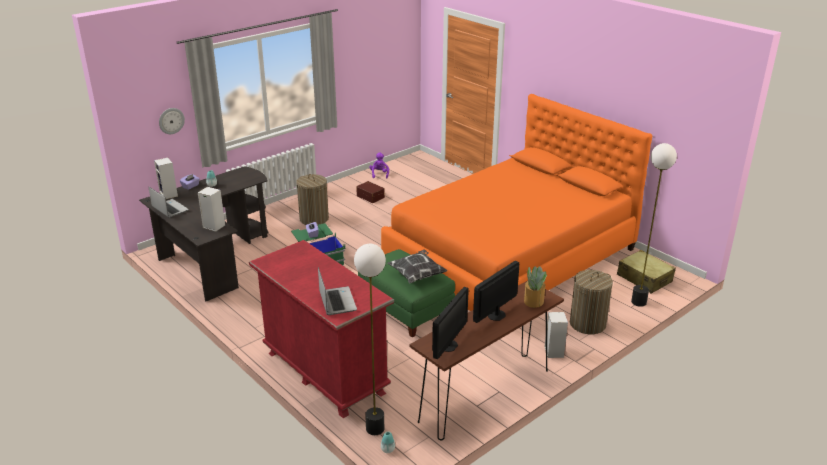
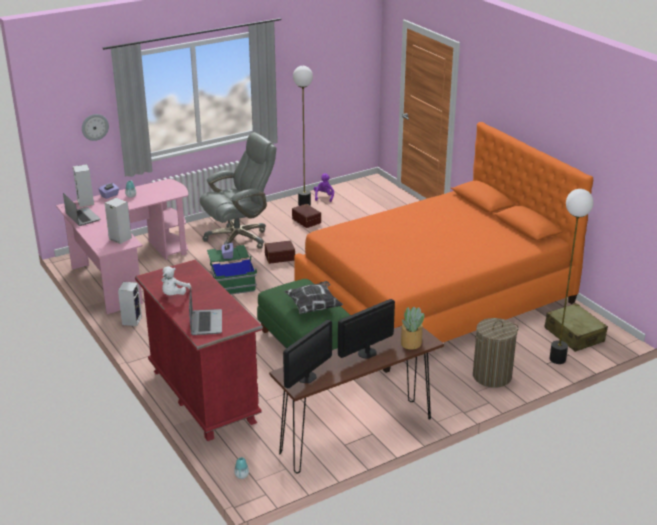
camera: 10 degrees right, 0 degrees up
(211, 257) = (124, 270): black desk -> pink desk
(295, 276) = (174, 295): none -> white plush toy
(314, 219) = (240, 239): laundry basket -> grey office chair
(356, 231) = (279, 257): none -> brown storage box
(375, 428) = (236, 454): floor lamp -> floor lamp (304, 204)
(553, 351) = (444, 400): speaker -> speaker (131, 320)

